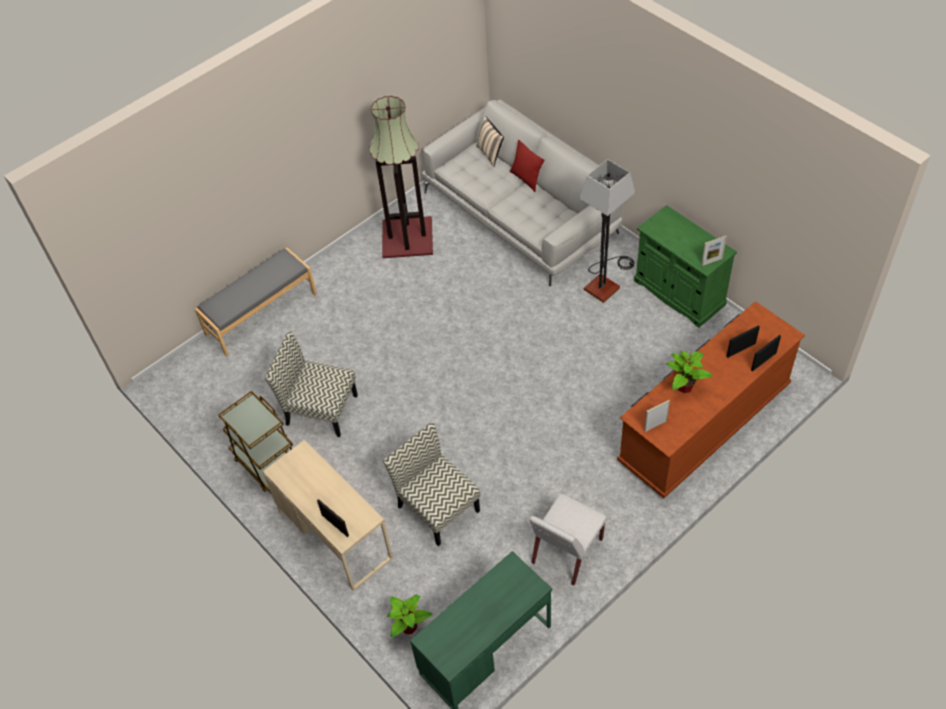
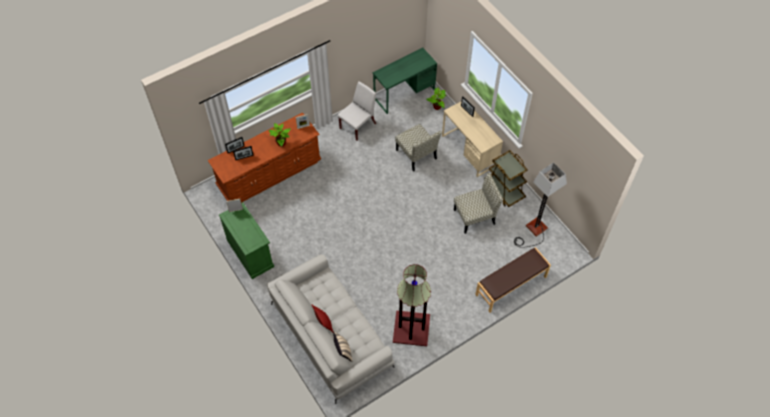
camera: 175 degrees left, 5 degrees up
(261, 314) = (511, 286): grey bench -> brown bench
(320, 409) = (475, 216): chair -> chair turned 45 degrees counterclockwise
(605, 282) = (291, 269): floor lamp -> floor lamp (533, 231)

